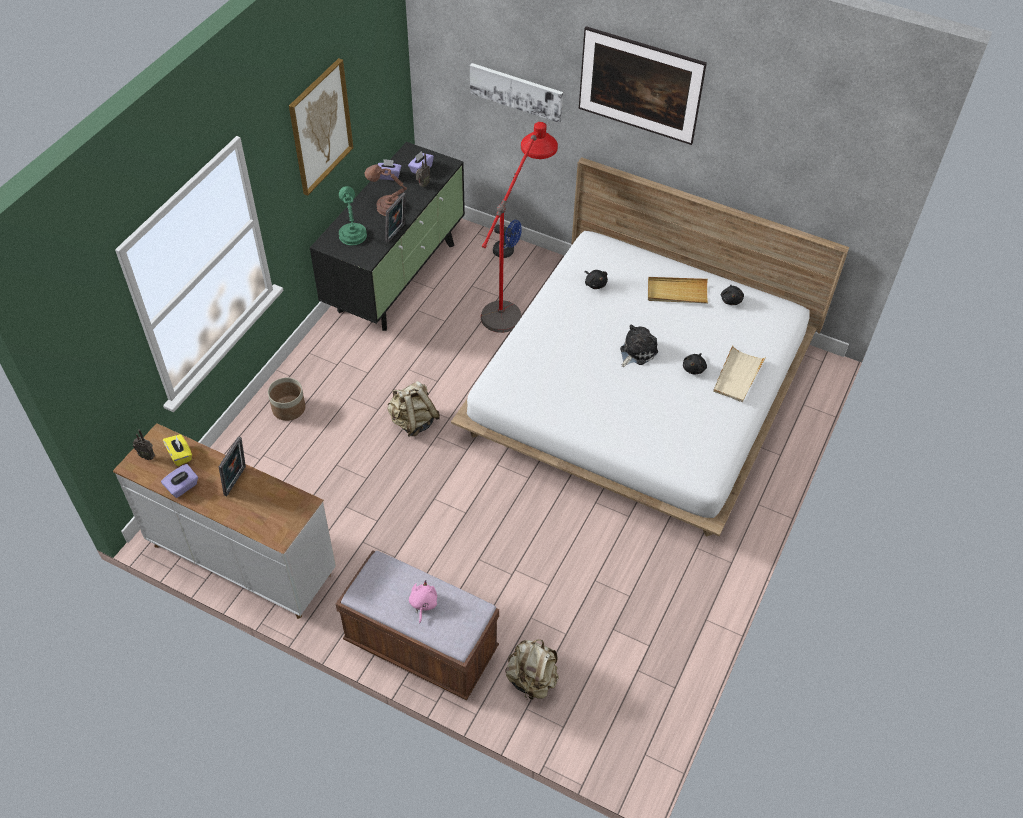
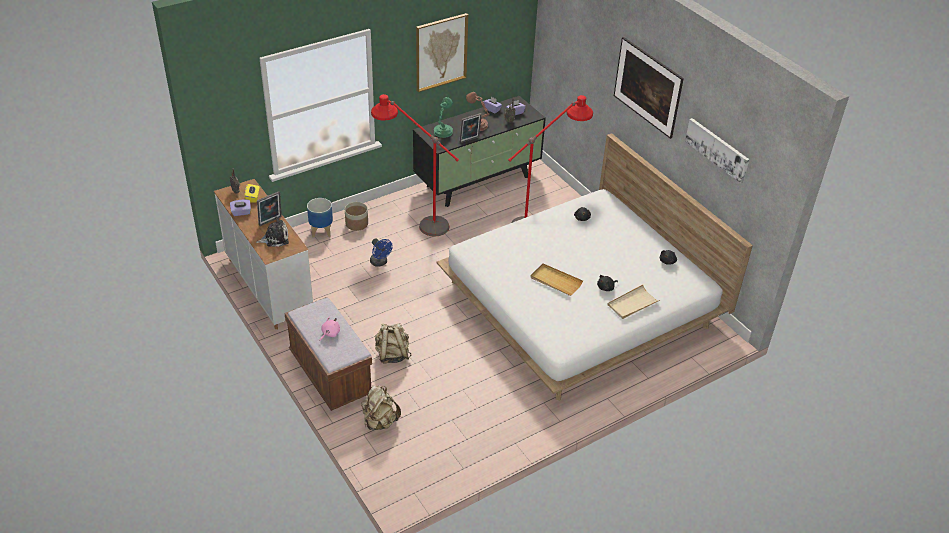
camera: 30 degrees right, 10 degrees down
(250, 441) = (322, 231): none -> planter
(360, 368) = (415, 220): none -> red floor lamp
(413, 421) = (423, 260): beige backpack -> beige backpack (392, 355)
(507, 252) = (559, 193): blue fan -> blue fan (380, 263)
(516, 91) = (584, 76): picture -> picture (717, 149)
(636, 352) = (575, 264): plush toy -> plush toy (275, 238)
(677, 292) = (633, 243): beige tray -> beige tray (555, 281)

